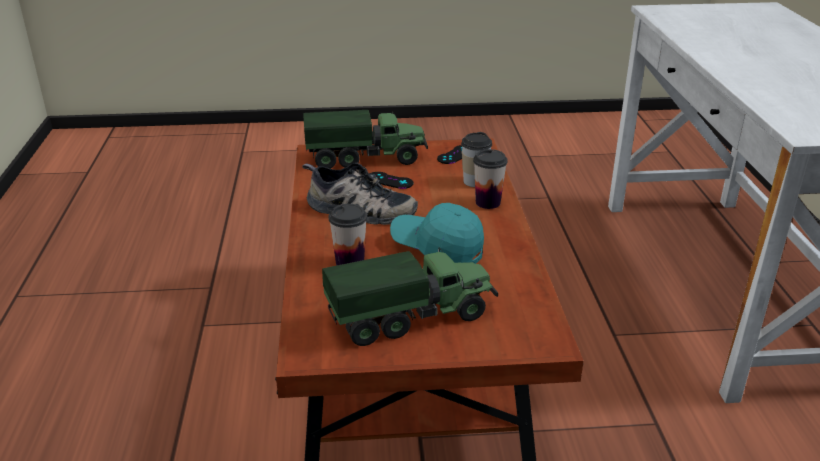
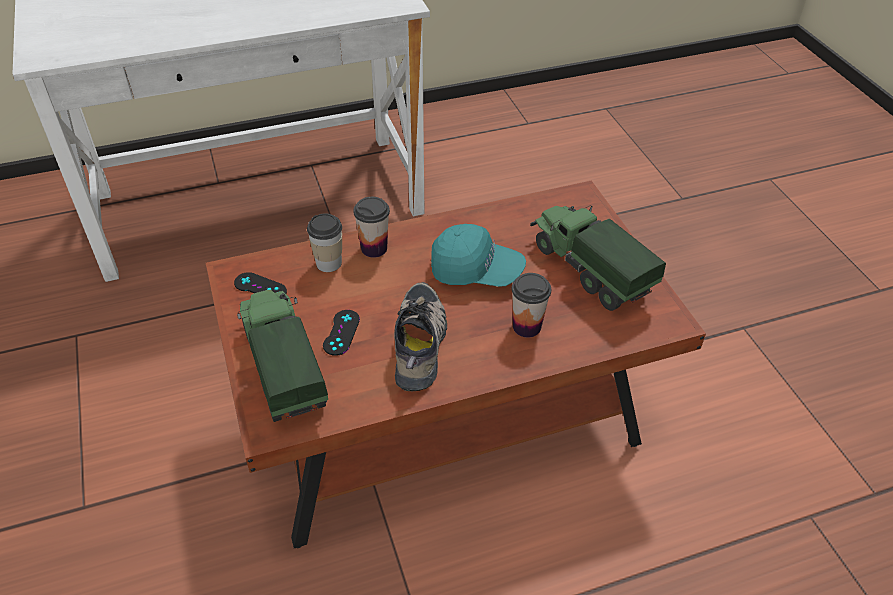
camera: 105 degrees left, 15 degrees up
(437, 248) = (476, 271): turquoise cap -> turquoise cap turned 90 degrees counterclockwise

